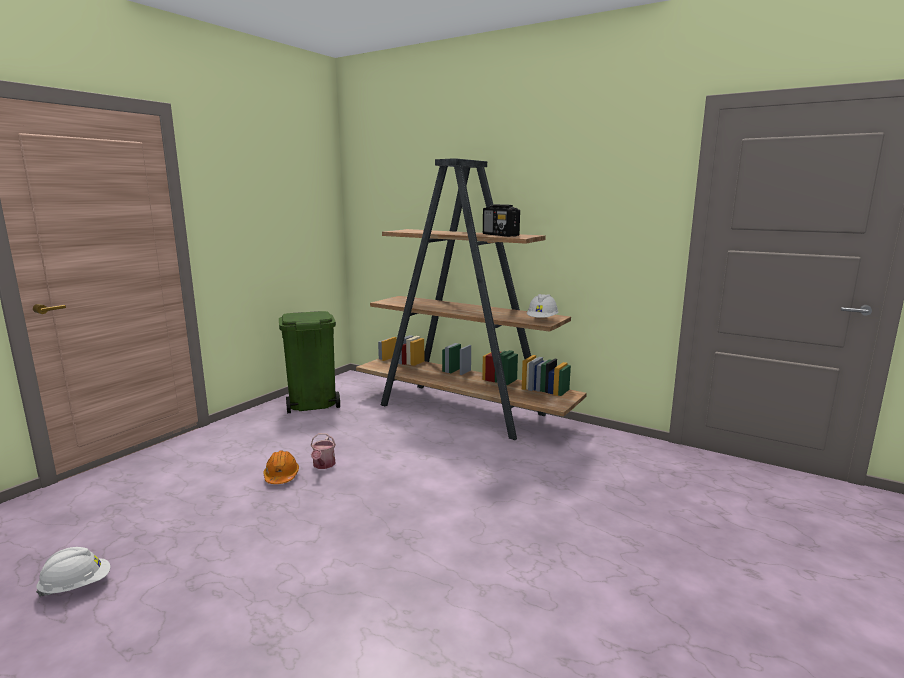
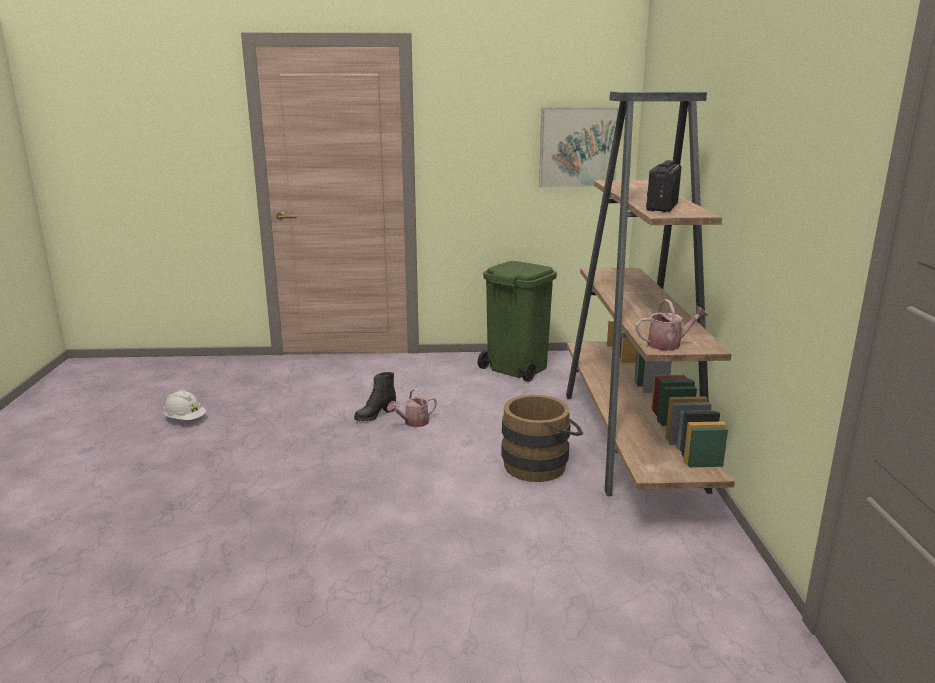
camera: 55 degrees right, 5 degrees up
(281, 476) = (375, 415): orange hard hat -> black boot
(309, 213) = (578, 147): none -> picture
(453, 444) = (540, 465): none -> brown bucket
(542, 320) = (668, 344): white hard hat -> watering can

